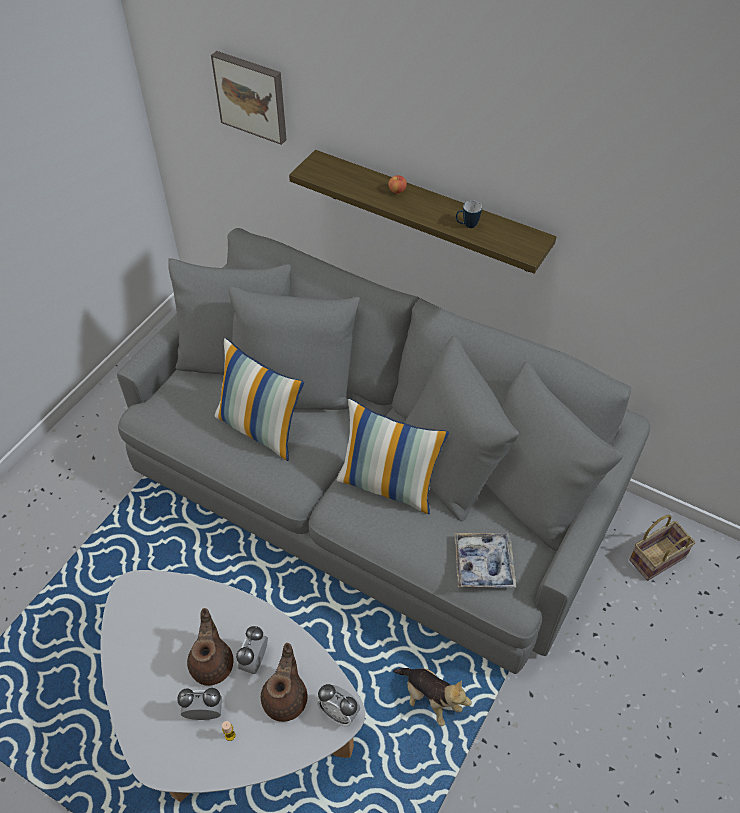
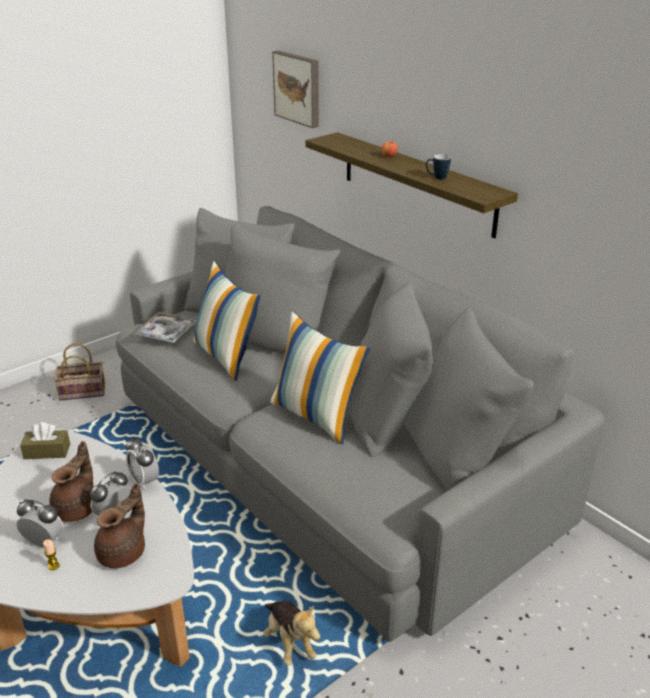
camera: 20 degrees right, 20 degrees down
(139, 604) = (47, 451): none -> brown tissue box
(339, 713) = (165, 579): alarm clock -> alarm clock (144, 481)
(483, 564) = (375, 493): tray -> tray (166, 333)
(657, 557) = (602, 588): basket -> basket (84, 391)

